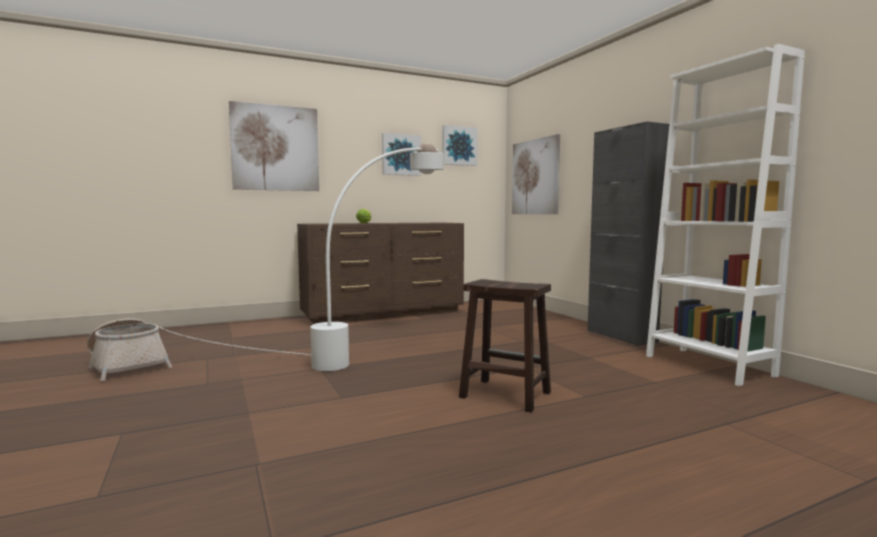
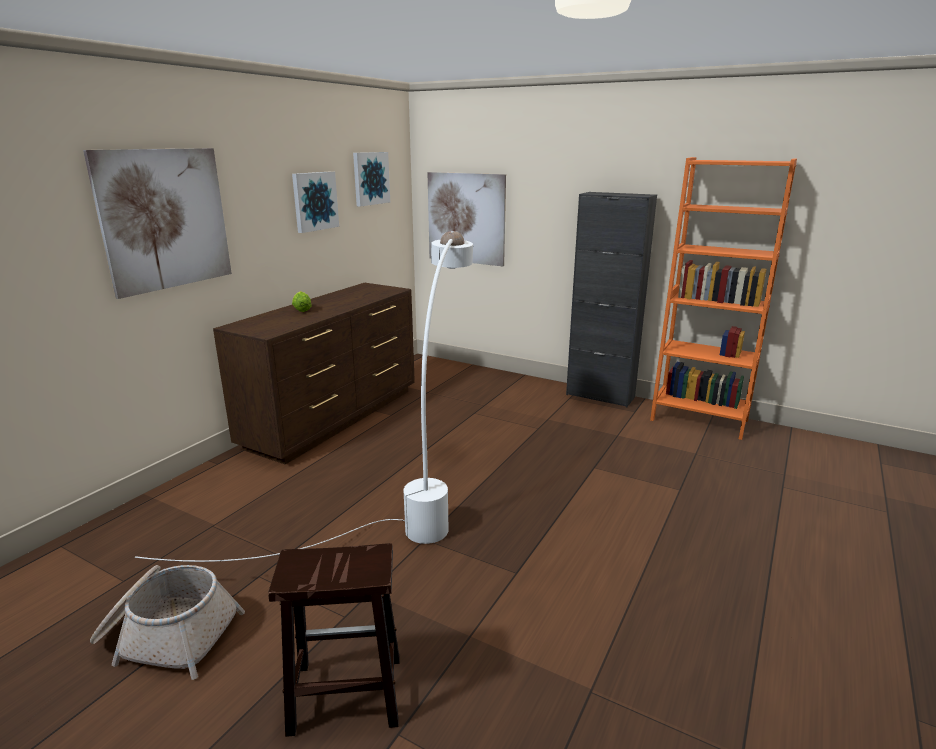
camera: 35 degrees left, 15 degrees up
(504, 395) = (628, 511): brown stool -> brown stool (344, 695)
(708, 365) = (699, 420): white bookcase -> orange bookcase

